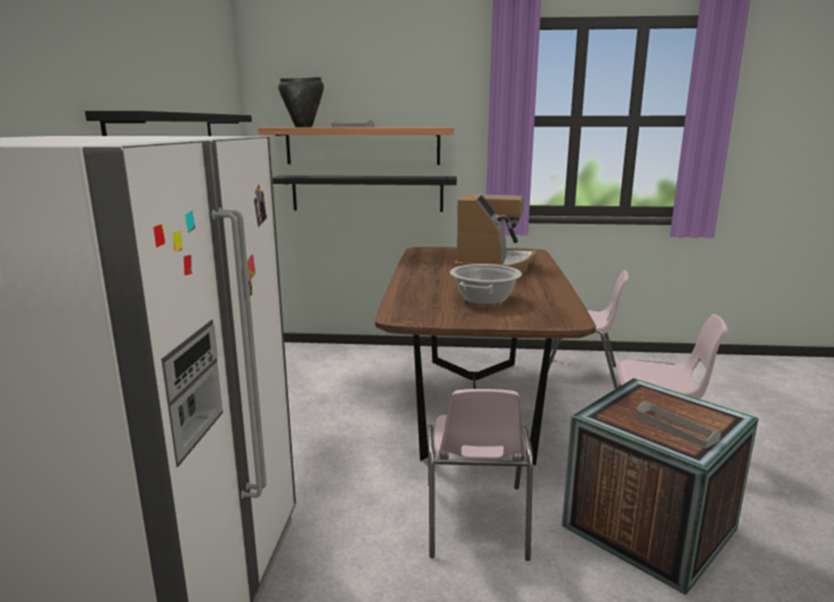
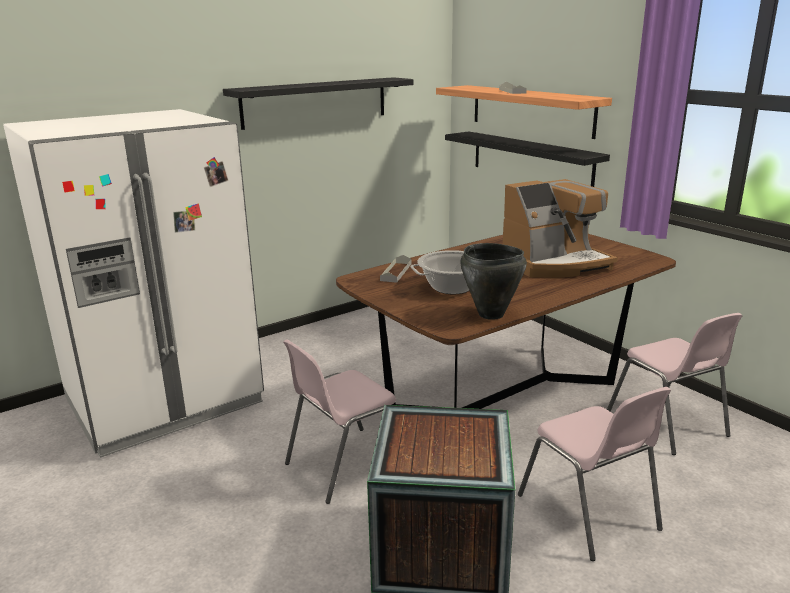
camera: 50 degrees right, 5 degrees up
(303, 127) = (475, 88): black cooking pot -> black cooking pot (491, 315)
(675, 427) = (427, 452): grey tray -> grey tray (396, 272)

